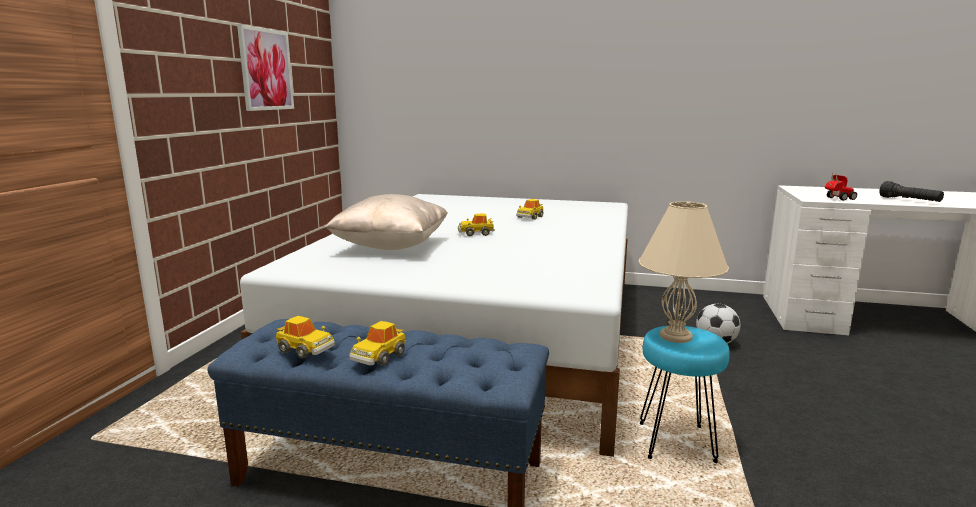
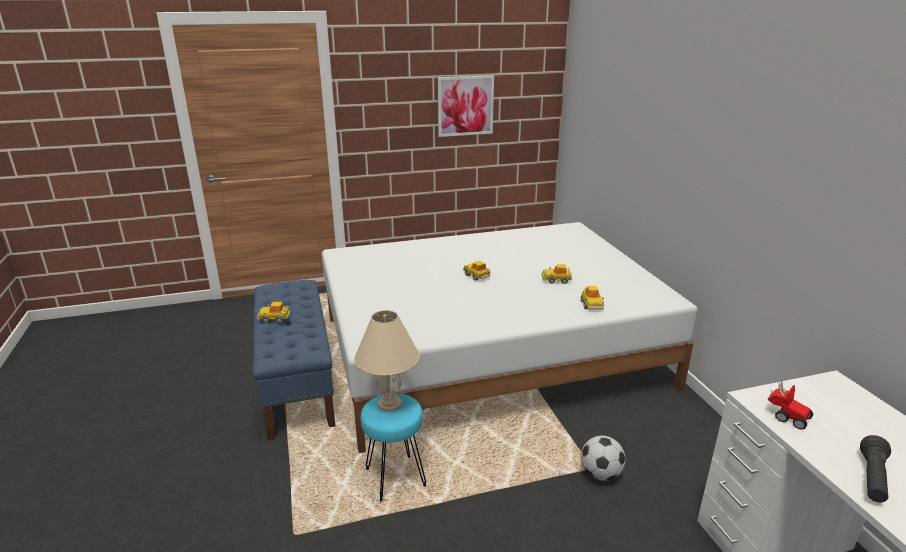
camera: 60 degrees right, 10 degrees up
(305, 349) = (271, 299): toy car -> toy car (591, 305)
(391, 246) = (412, 262): beige pillow -> none

